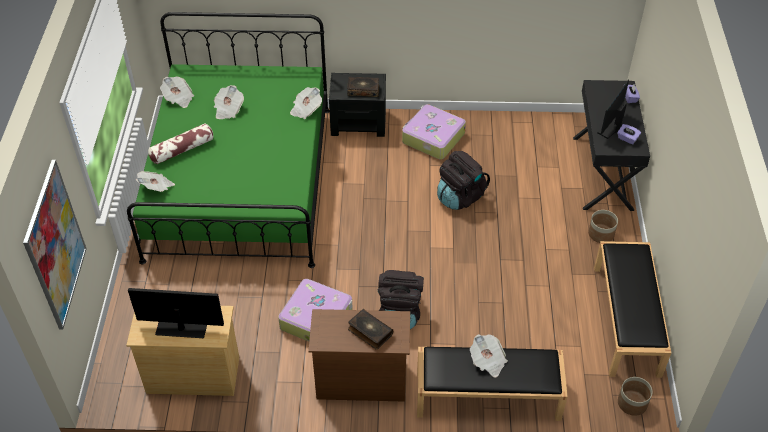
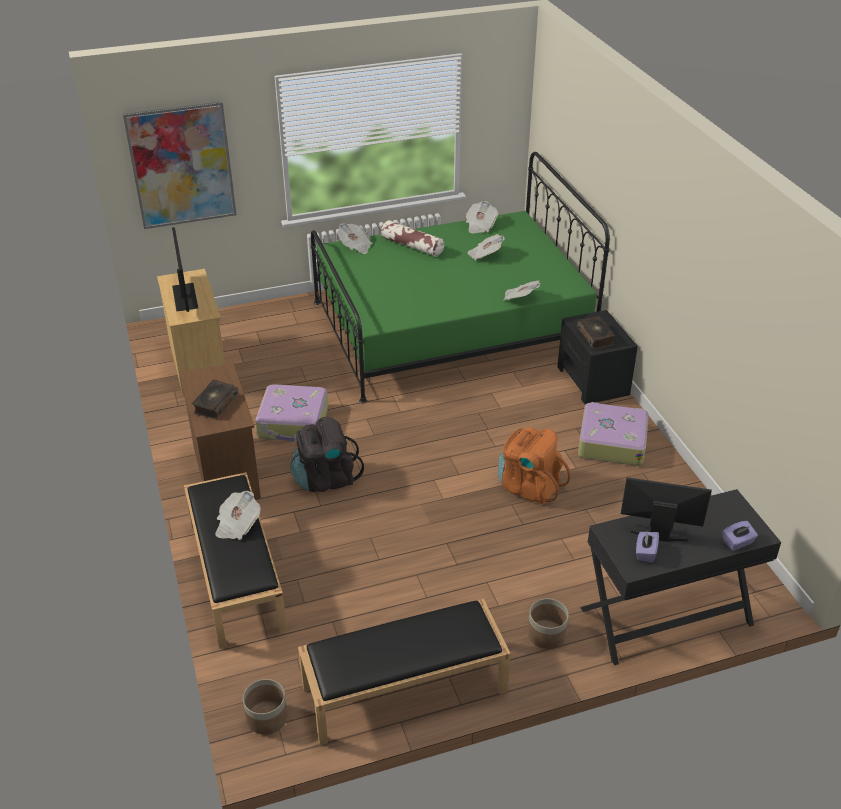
camera: 70 degrees right, 10 degrees down
(460, 196) = (529, 486): black backpack -> orange backpack

